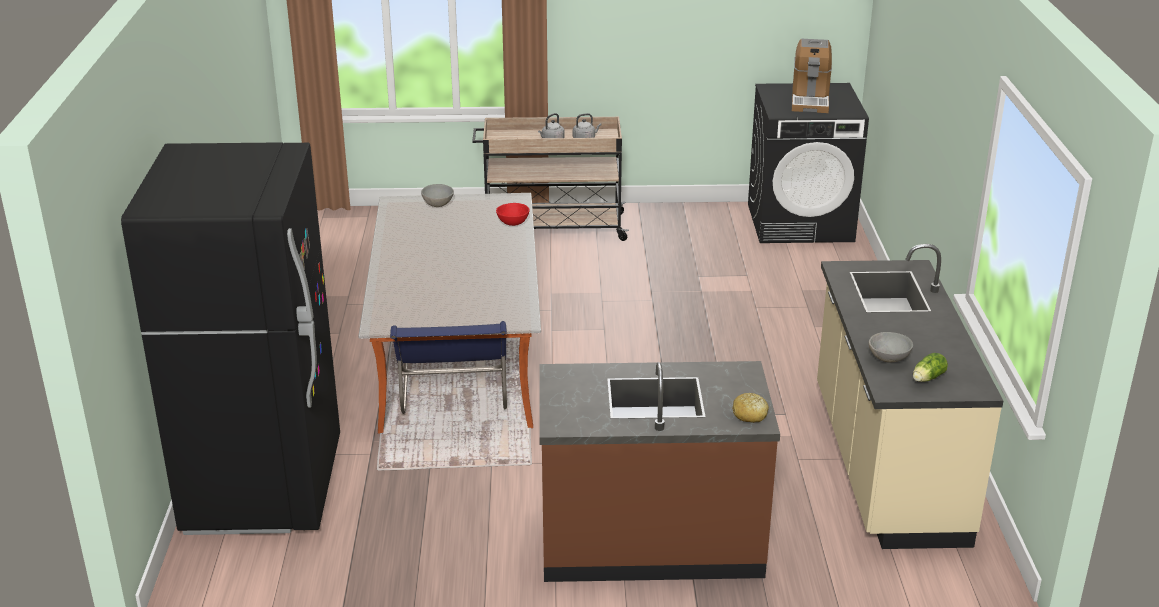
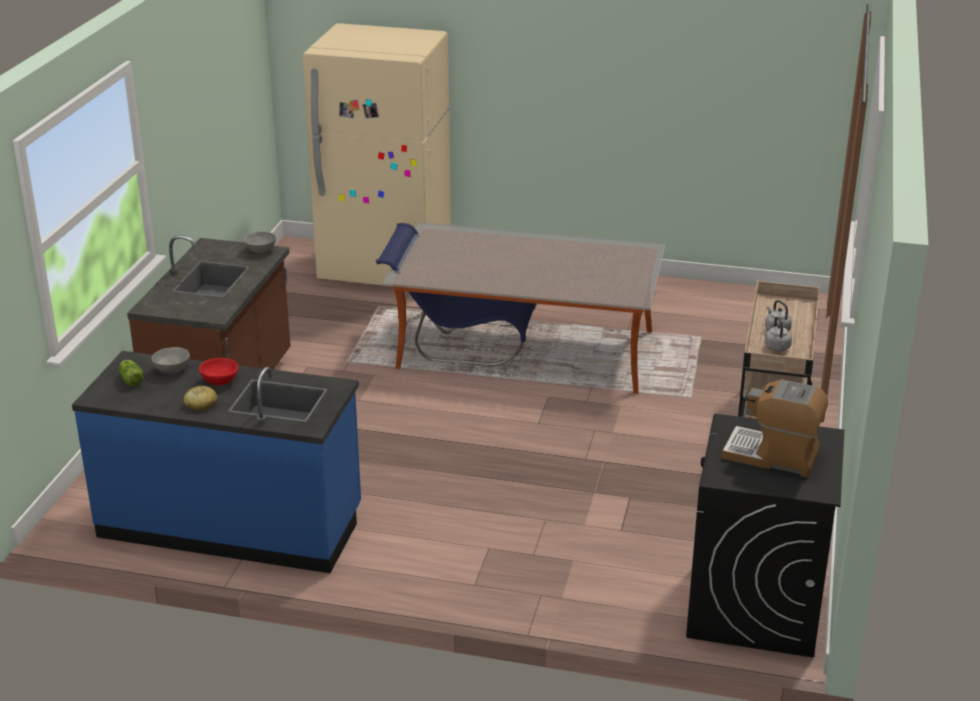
camera: 105 degrees right, 0 degrees up
(264, 486) = (385, 269): black fridge -> beige fridge
(438, 204) = (636, 264): grey bowl -> grey bowl (260, 251)
(512, 223) = (581, 291): red bowl -> red bowl (220, 381)
(750, 414) = (159, 306): bread -> bread (200, 404)
(885, 465) = (231, 524): beige counter -> blue counter

